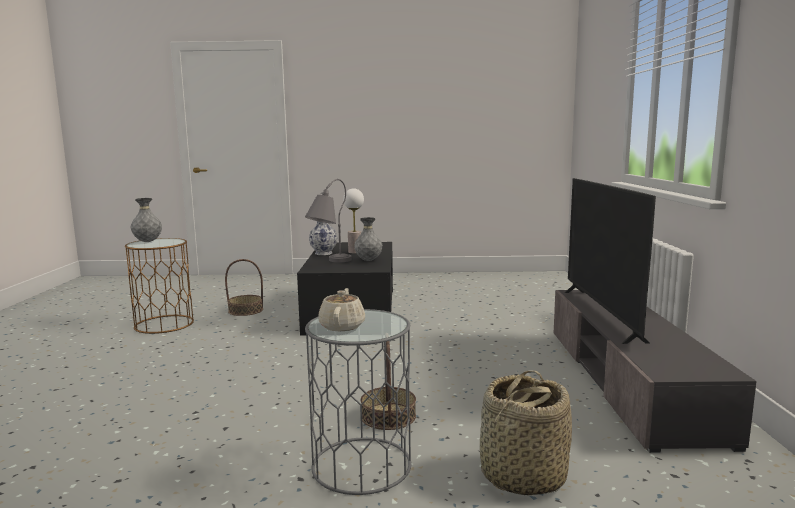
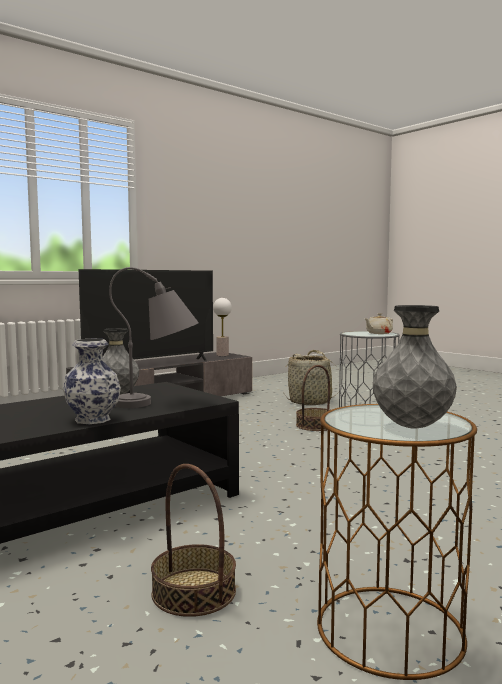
camera: 130 degrees left, 5 degrees down
(355, 252) = (59, 410): table lamp -> table lamp (222, 355)

